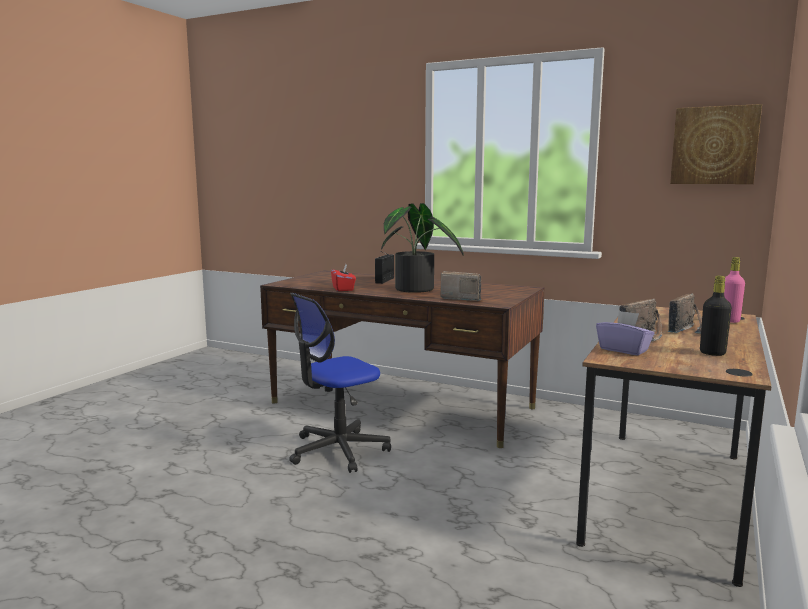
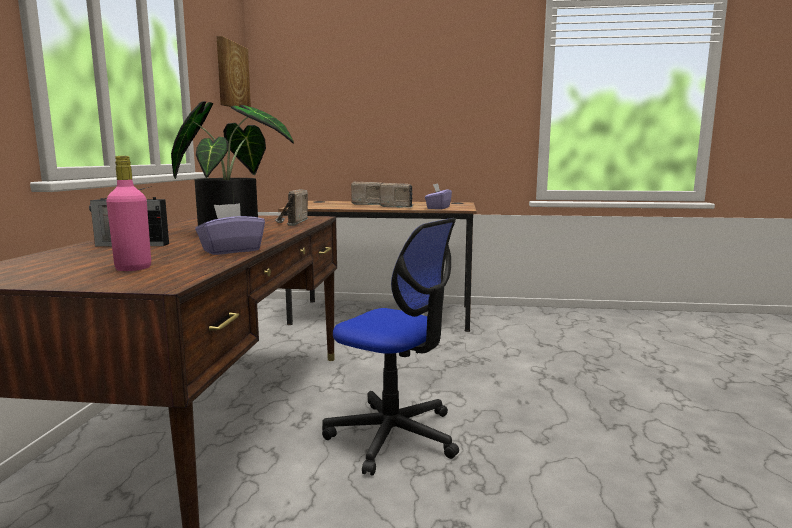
camera: 110 degrees left, 0 degrees up
(343, 289) = (231, 250): red tissue box -> purple tissue box
(712, 353) = (424, 203): black bottle -> none
(729, 321) = (333, 201): pink bottle -> pink bottle (133, 268)

